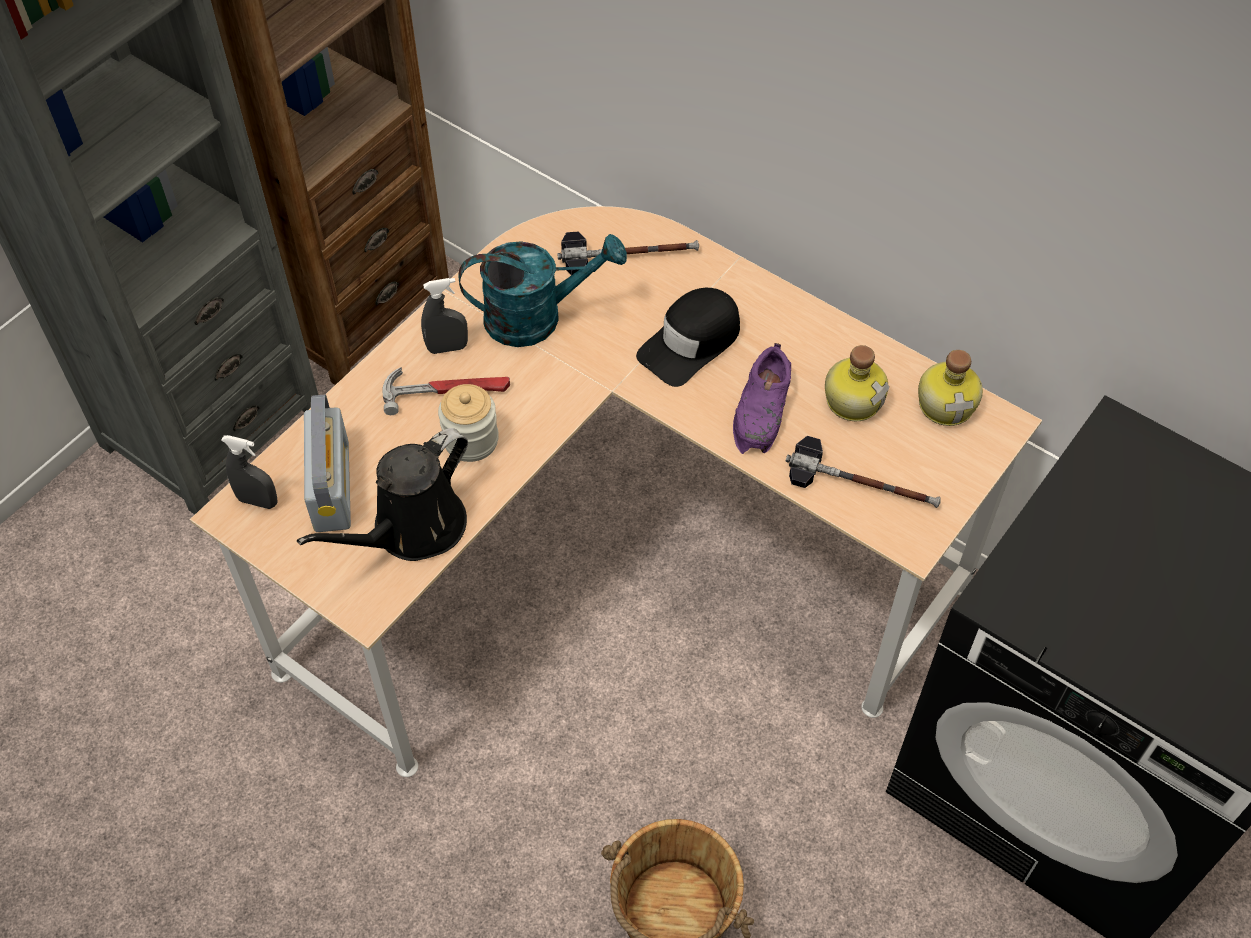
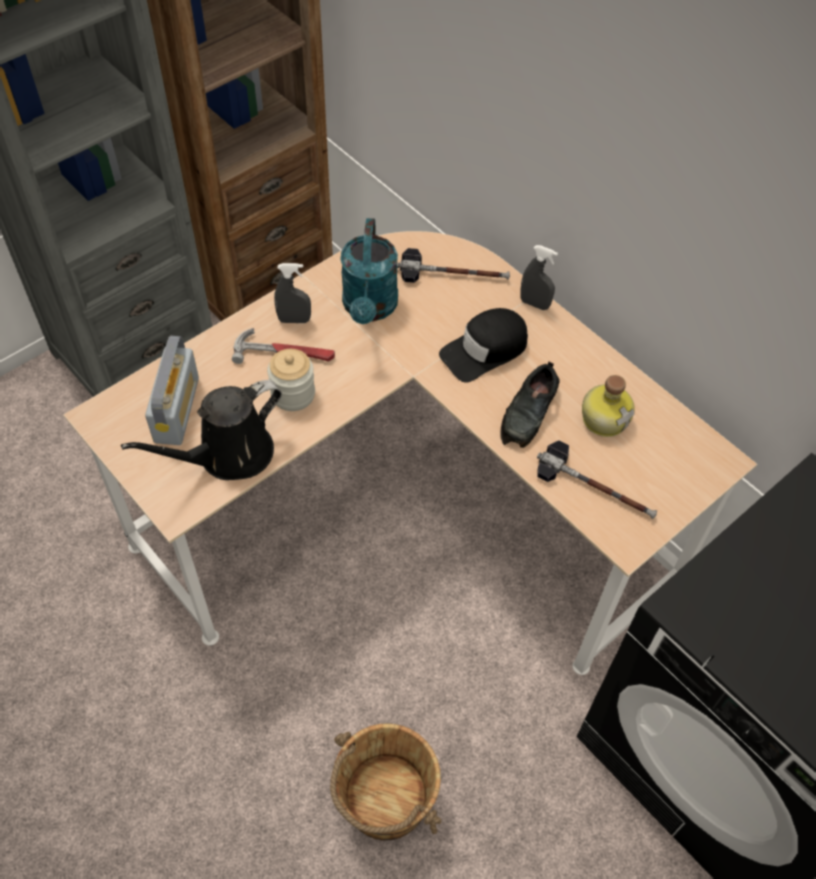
camera: 10 degrees right, 0 degrees up
(258, 501) = (118, 410): grey spray bottle -> grey spray bottle (534, 304)
(537, 317) = (369, 308): turquoise watering can -> turquoise watering can turned 90 degrees clockwise
(763, 409) = (529, 413): purple shoe -> black shoe
(947, 404) = (680, 436): bottle -> none

